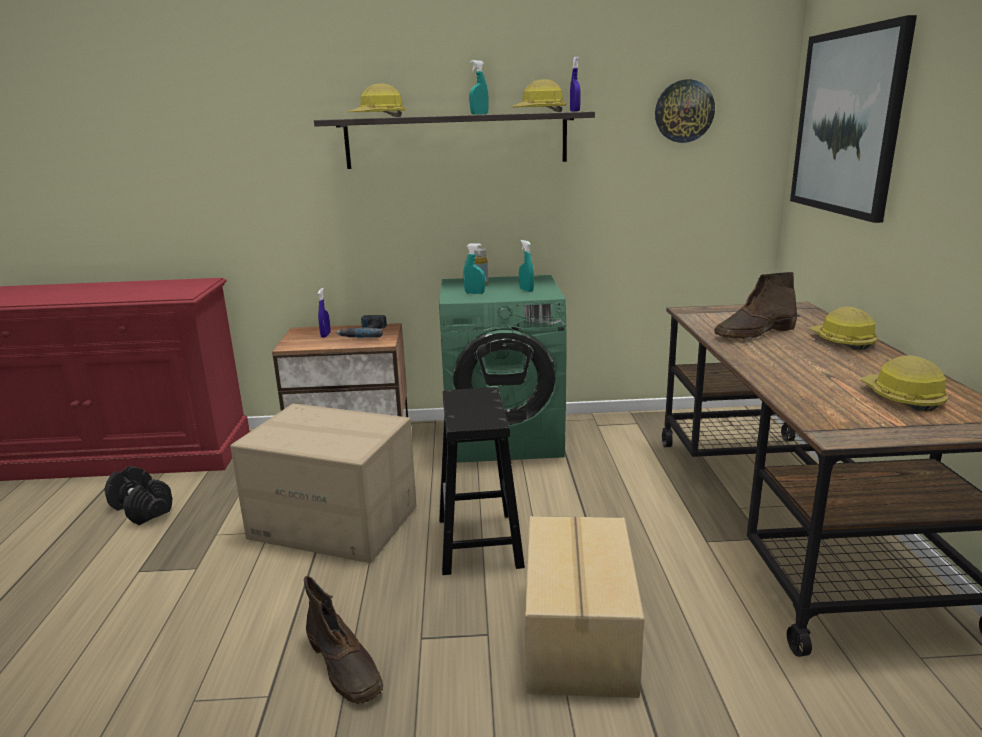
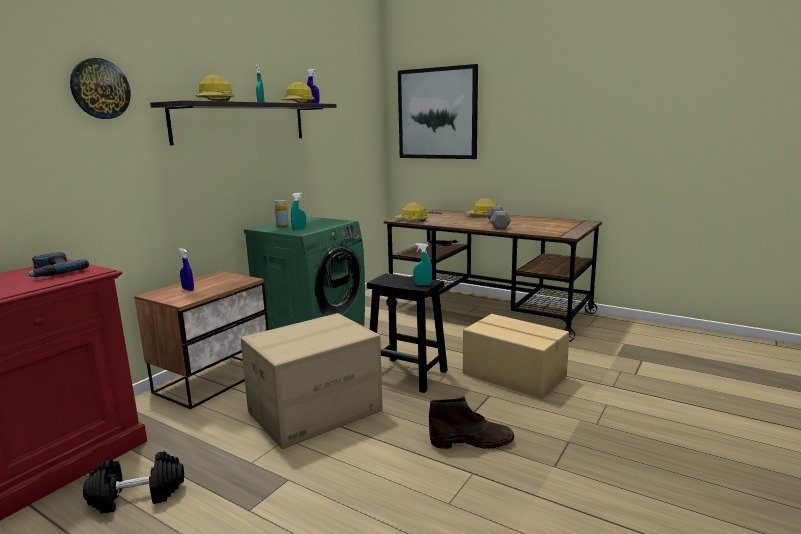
camera: 55 degrees left, 5 degrees down
(364, 333) = (214, 280): power drill -> power drill (52, 272)
(526, 290) = (322, 222): turquoise spray bottle -> turquoise spray bottle (422, 284)
(684, 111) = (348, 107): wall clock -> wall clock (100, 89)
(754, 333) = (449, 220): brown boot -> none
(791, 367) = (497, 225): none -> grey dumbbell
(901, 398) = (548, 224): hard hat -> hard hat (411, 220)

